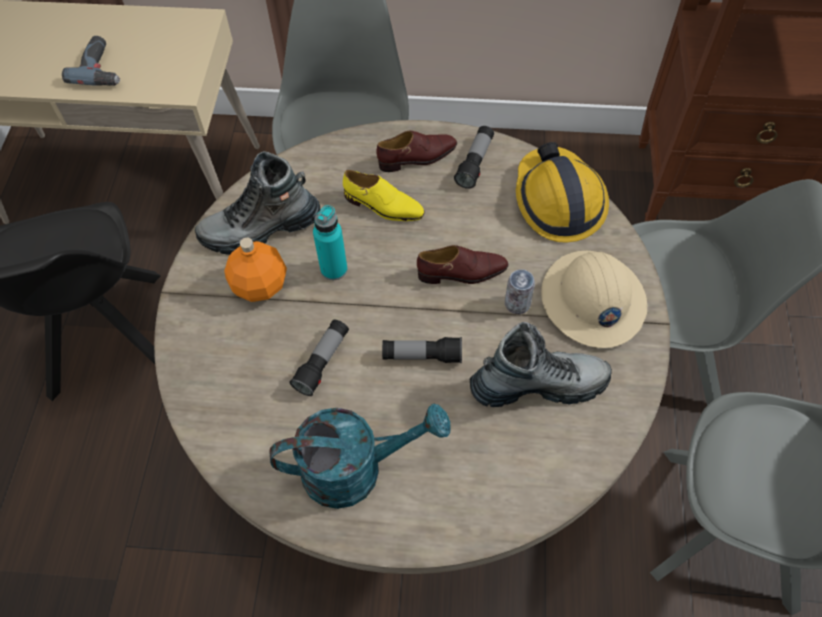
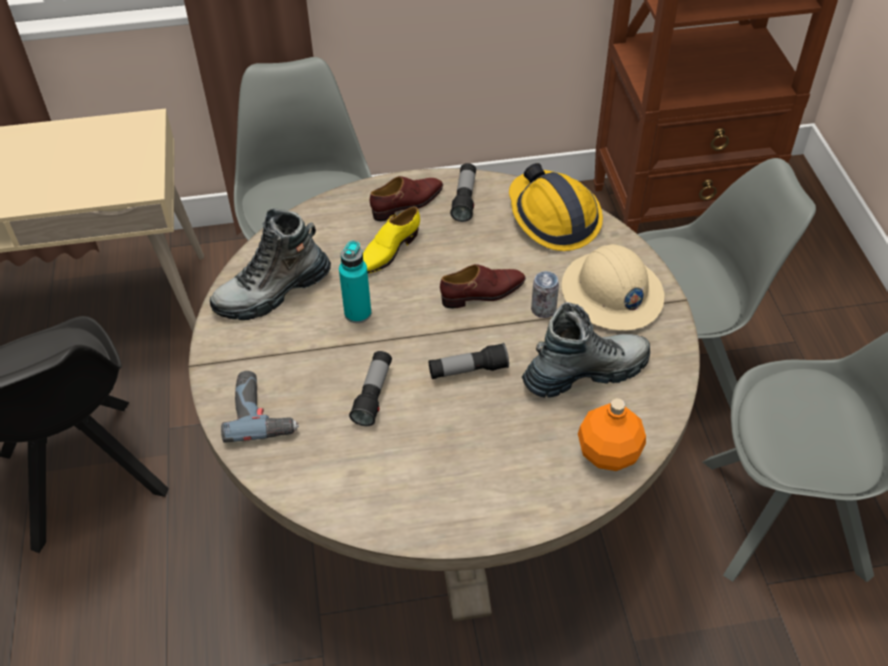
camera: 15 degrees left, 10 degrees down
(102, 68) = (52, 181): power drill -> power drill (262, 412)
(260, 284) = (288, 340): orange bottle -> orange bottle (608, 452)
(356, 468) = (437, 478): turquoise watering can -> none
(383, 206) = (388, 251): yellow shoe -> yellow shoe turned 120 degrees clockwise

